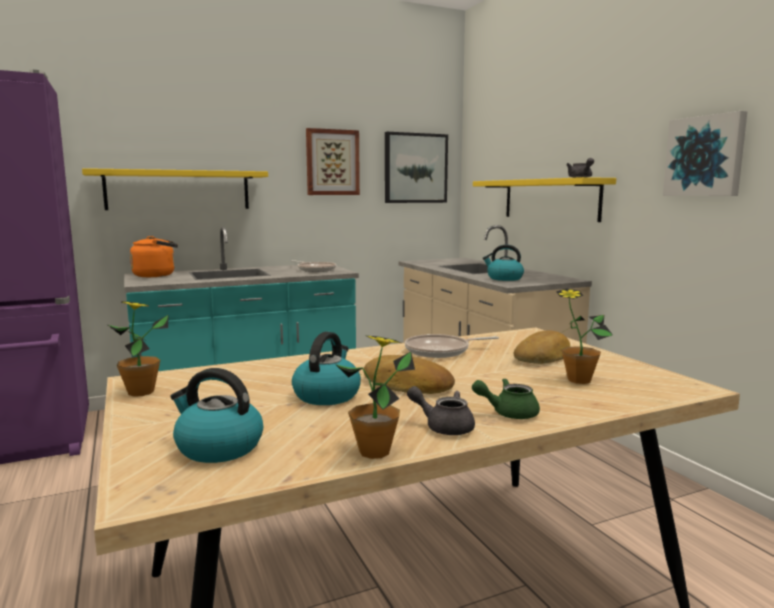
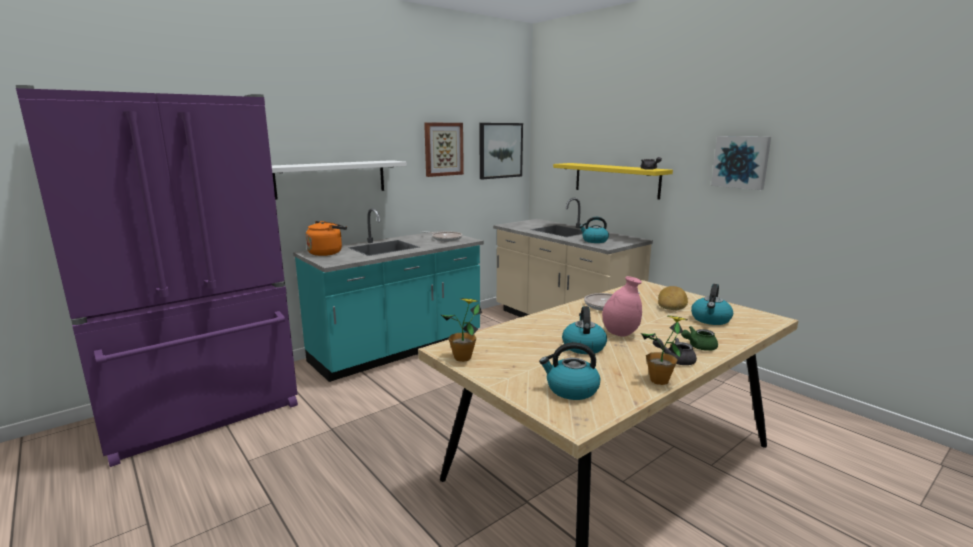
camera: 15 degrees left, 5 degrees up
(178, 190) = (331, 179): yellow shelf -> white shelf
(407, 385) = (620, 333): bread -> pink vase
(579, 380) = (711, 320): potted plant -> kettle

